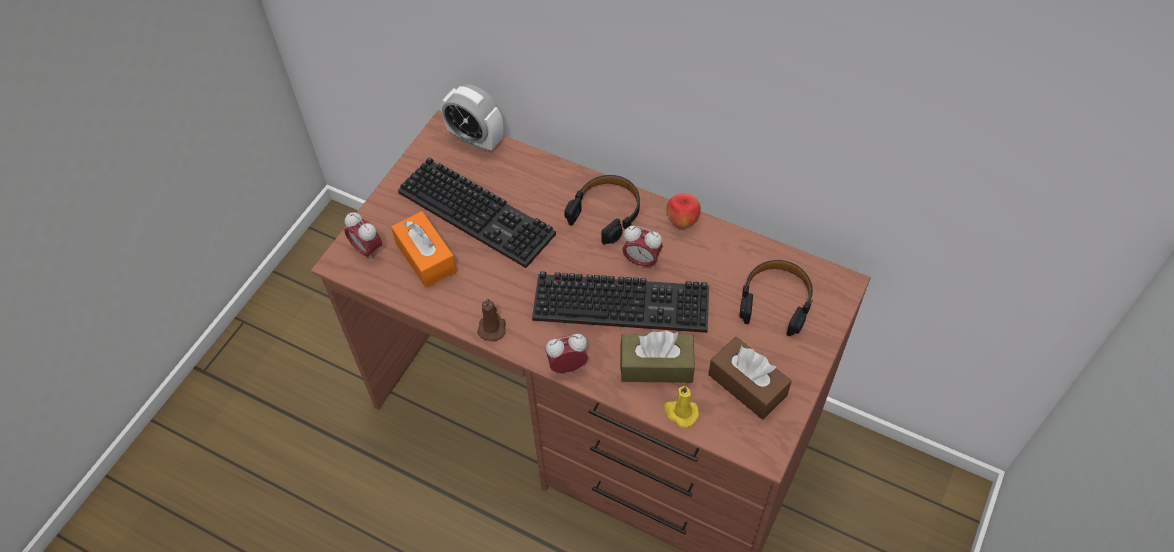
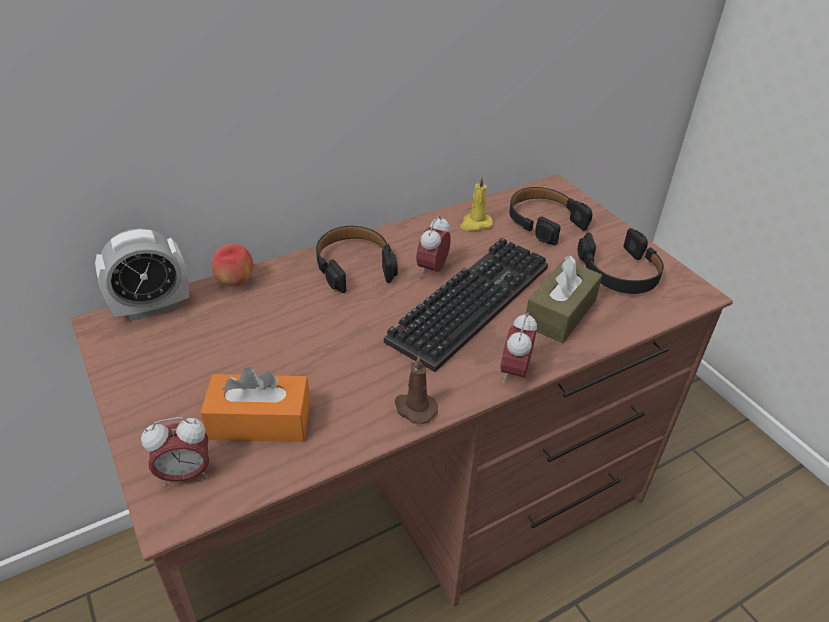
camera: 60 degrees left, 15 degrees down
(480, 213) = (252, 348): keyboard -> none
(641, 261) = (432, 270): alarm clock -> alarm clock turned 150 degrees clockwise
(680, 412) = (624, 322): yellow candle -> yellow candle (475, 224)
(682, 221) = (413, 229): apple -> apple (235, 282)
(747, 385) = (620, 272): brown tissue box -> black headphones

